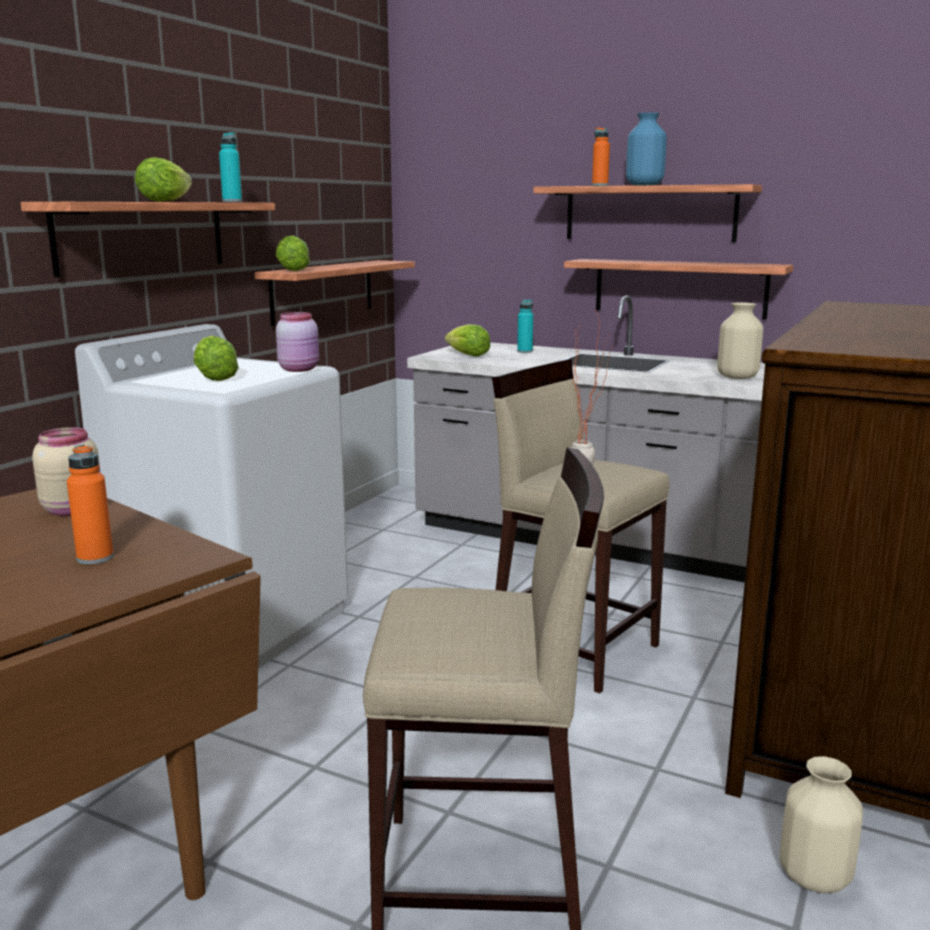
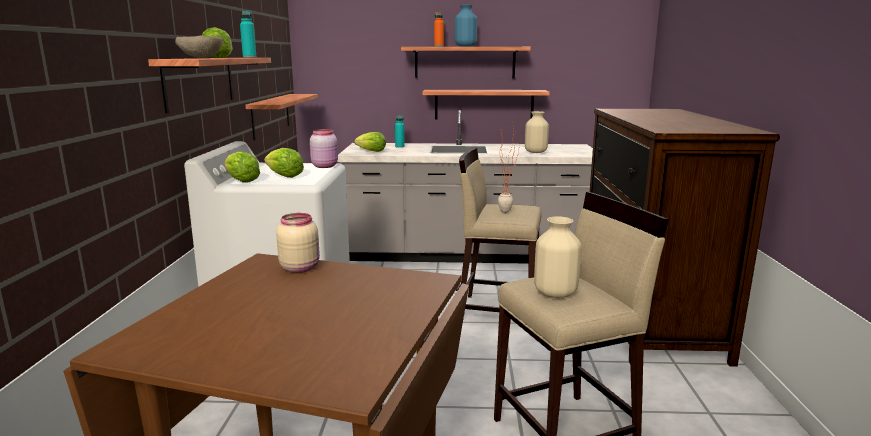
camera: 25 degrees left, 0 degrees up
(95, 558) = (374, 291): orange bottle -> none
(108, 201) = (200, 58): none -> beige bowl
(291, 270) = (268, 102): lettuce -> lettuce (241, 181)
(815, 876) = (696, 389): beige vase -> beige vase (555, 293)

